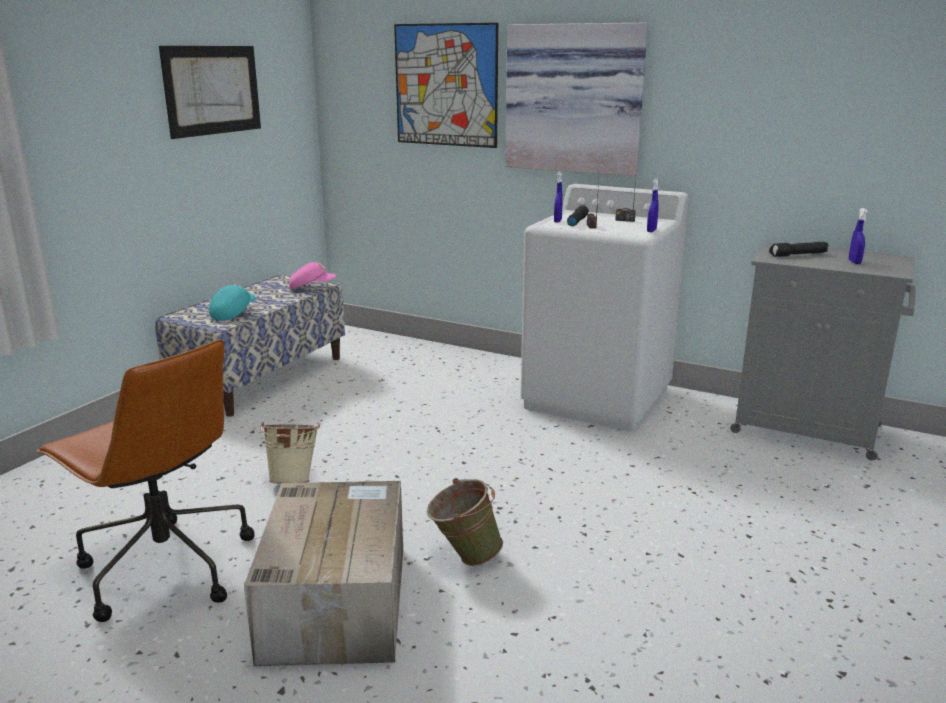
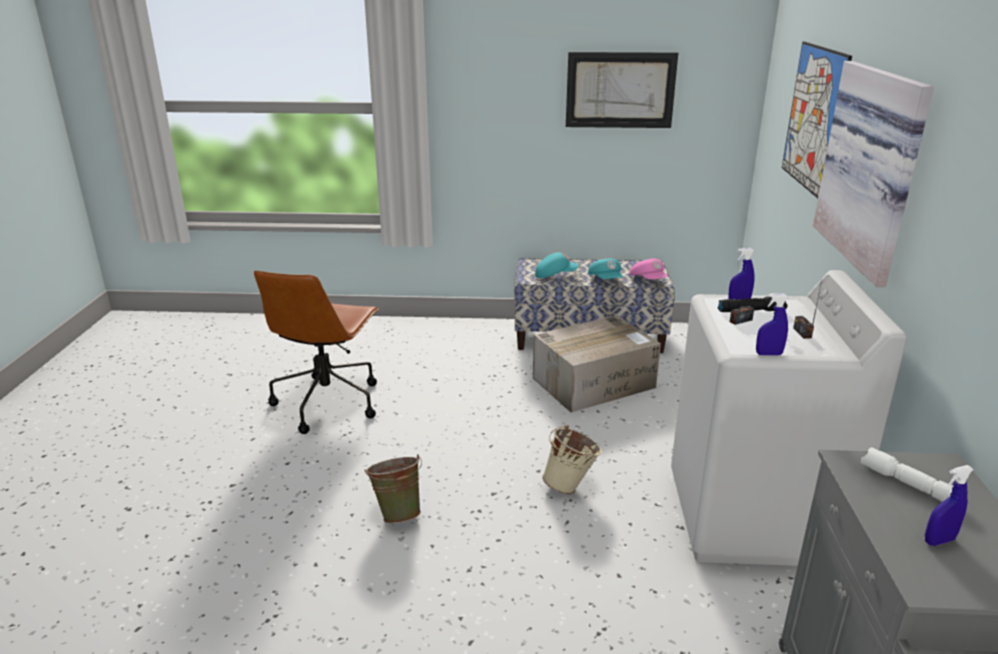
camera: 65 degrees right, 5 degrees up
(283, 299) = (606, 280): none -> turquoise cap
(294, 480) = (452, 406): beige bucket -> beige bucket (571, 486)
(336, 600) = (322, 473): cardboard box -> cardboard box (594, 382)
(798, 255) = (907, 485): black flashlight -> white flashlight

